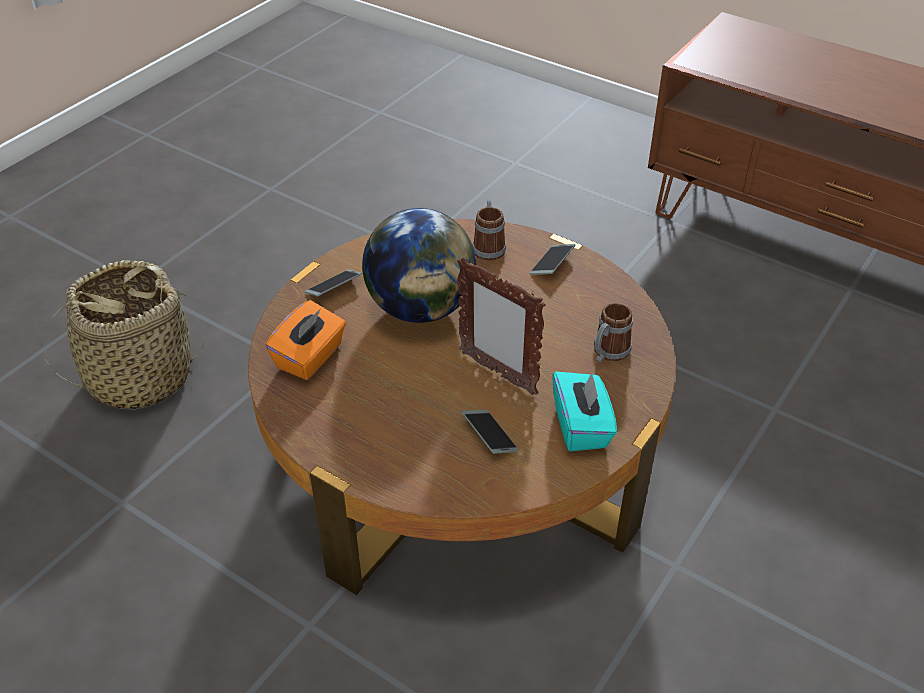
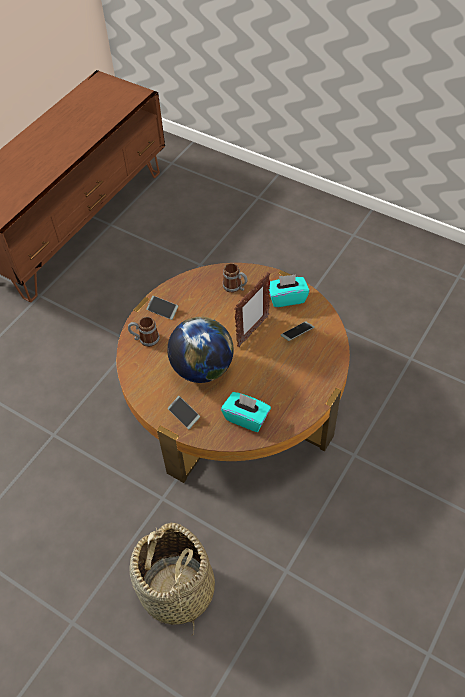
camera: 90 degrees left, 10 degrees up
(310, 357) = (246, 418): orange tissue box -> turquoise tissue box

